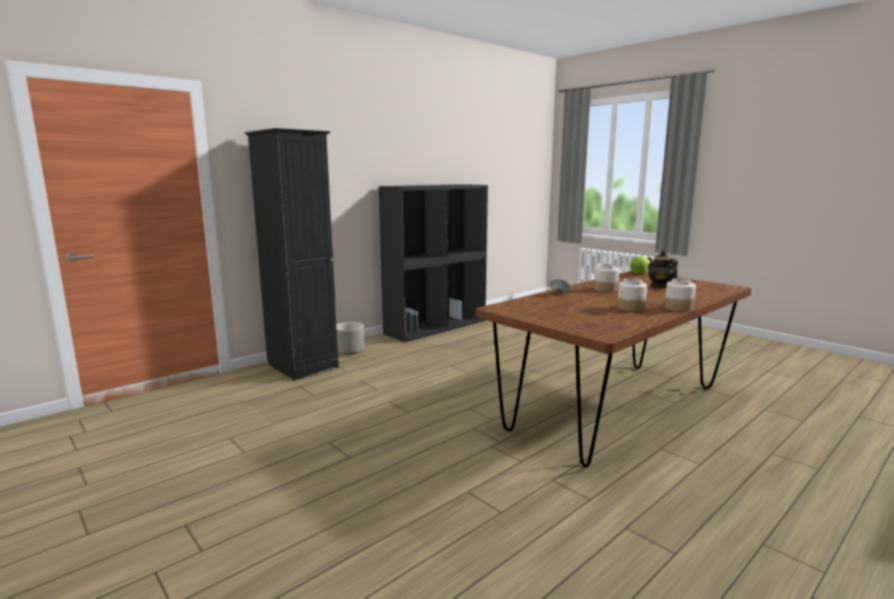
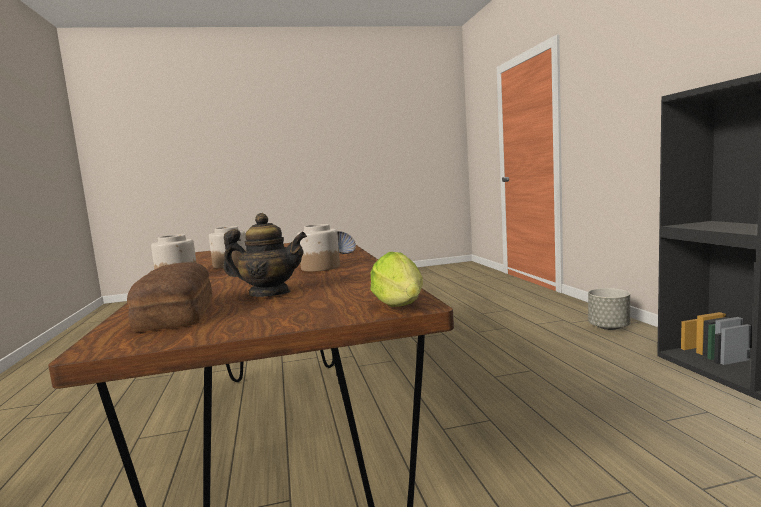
camera: 120 degrees right, 5 degrees down
(303, 366) = (563, 311): black cabinet -> none
(703, 289) = (179, 314): none -> bread

